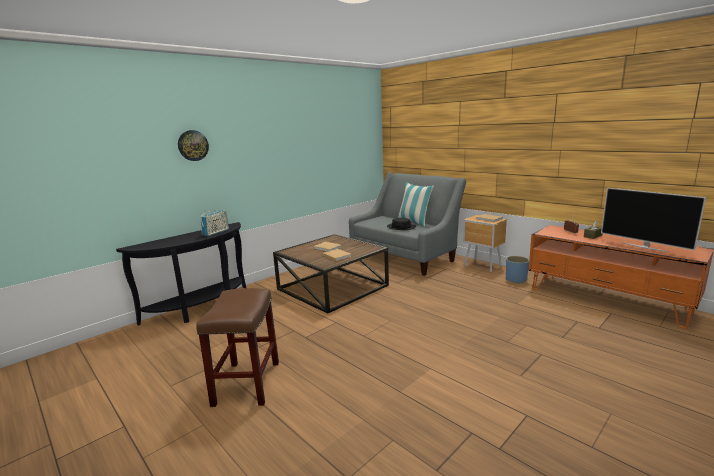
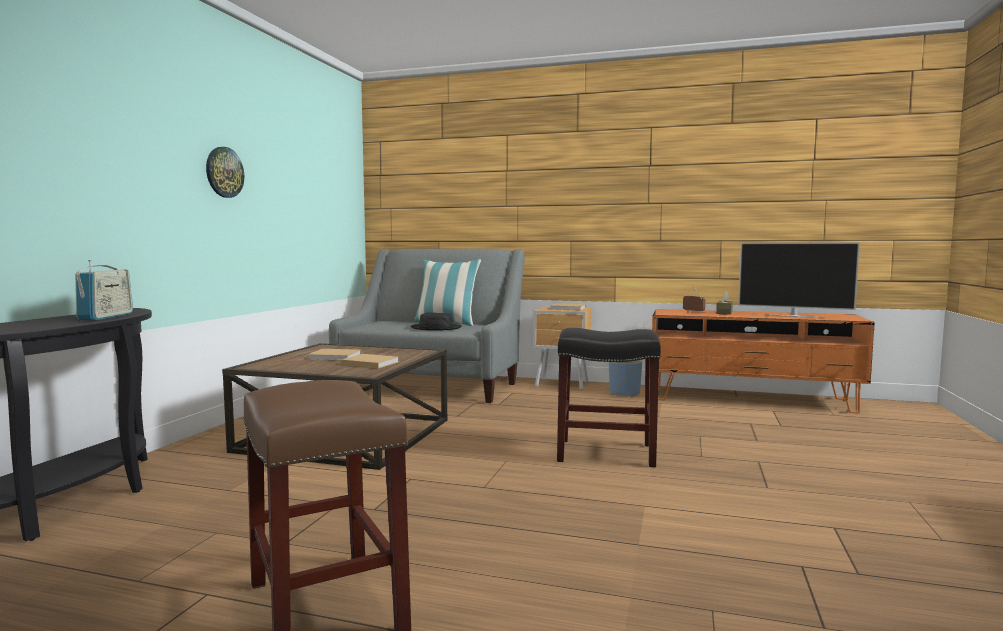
camera: 30 degrees left, 10 degrees down
(193, 145) = (45, 120): wall clock -> wall clock (224, 172)
(449, 326) = (604, 453): none -> black stool

